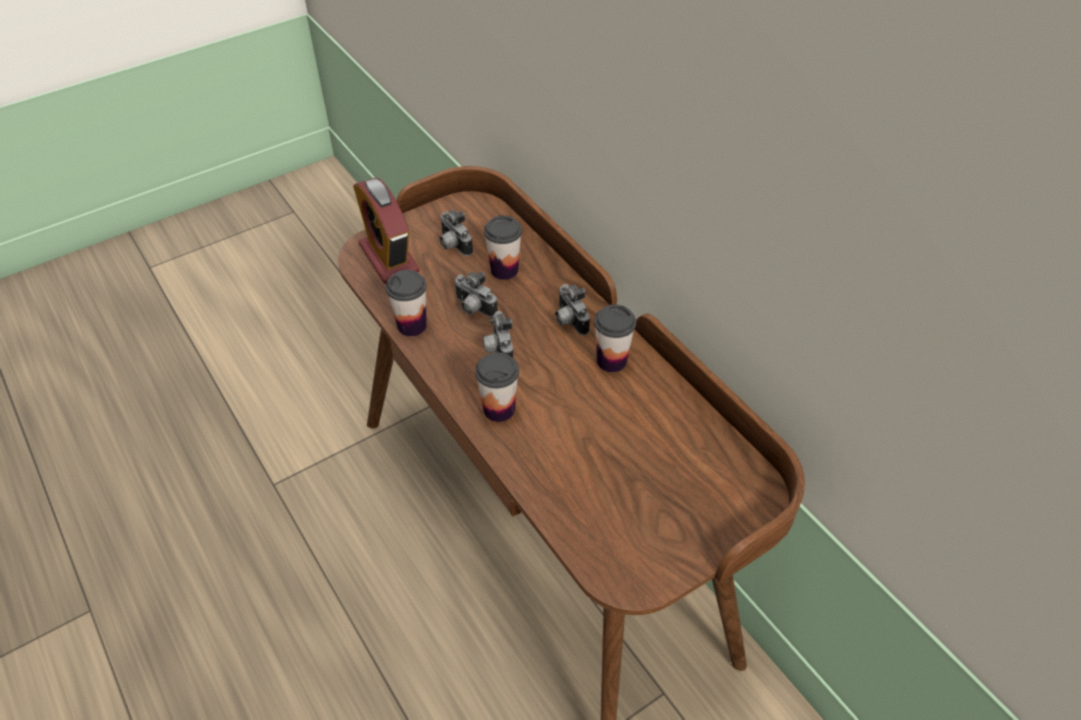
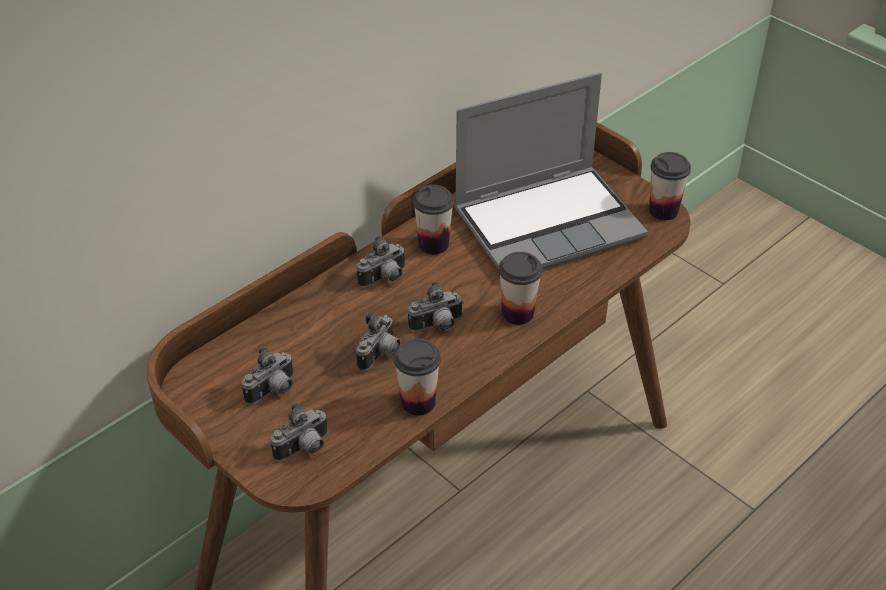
camera: 100 degrees left, 5 degrees down
(389, 258) = (304, 449): alarm clock -> camera
(504, 270) = (312, 339): cup -> cup (663, 211)
(632, 462) = (549, 223): none -> laptop

